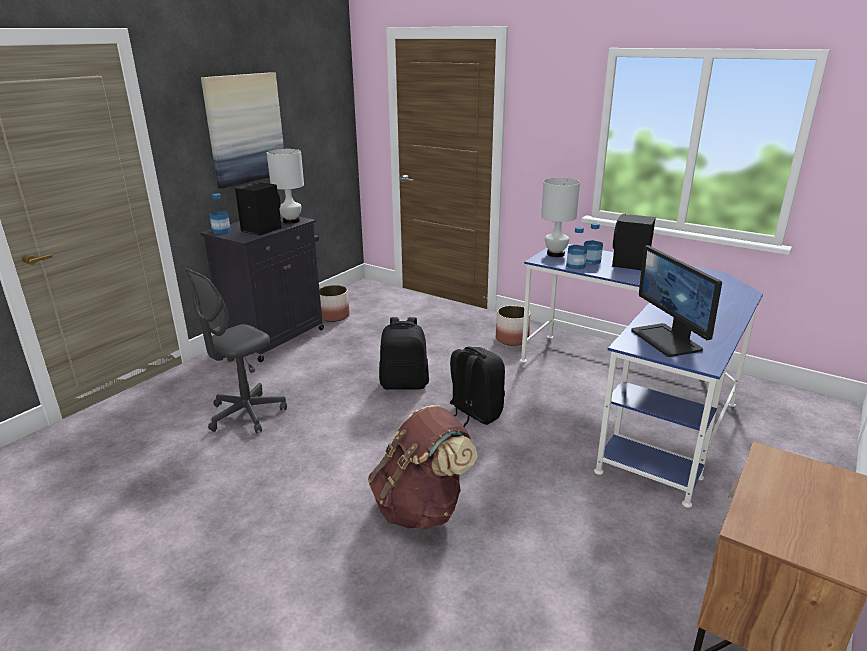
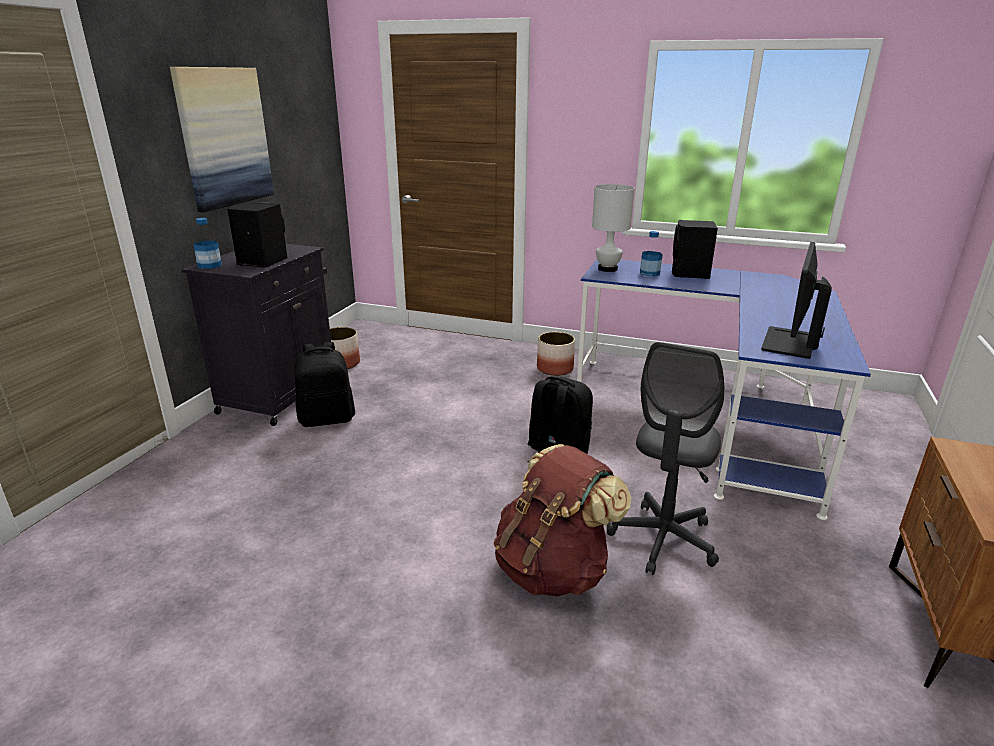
camera: 15 degrees left, 0 degrees up
(246, 414) = (284, 490): grey office chair -> grey office chair (663, 540)
(291, 221) = (294, 251): white table lamp -> none
(404, 384) = (462, 430): black backpack -> black backpack (327, 419)
(575, 266) = (637, 279): bottle -> none
(667, 340) = (790, 343): monitor -> monitor turned 60 degrees clockwise

